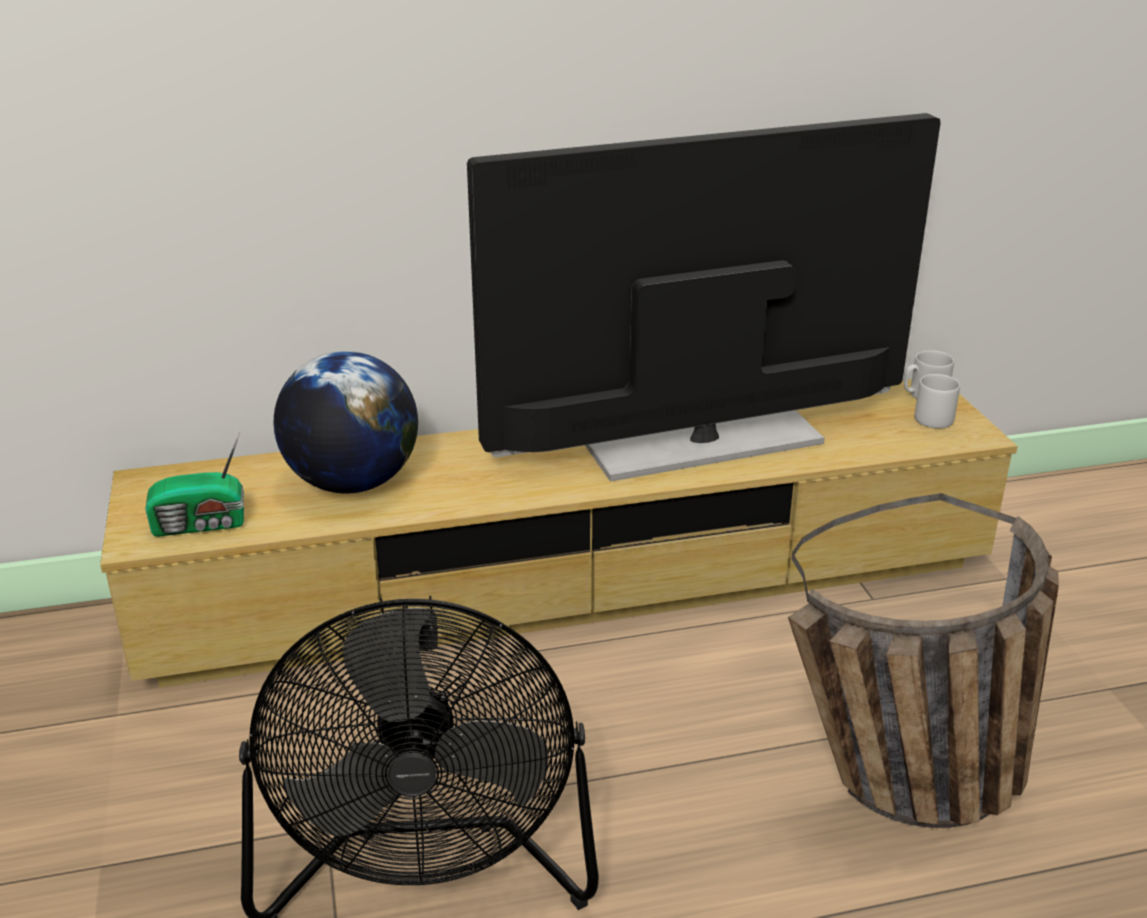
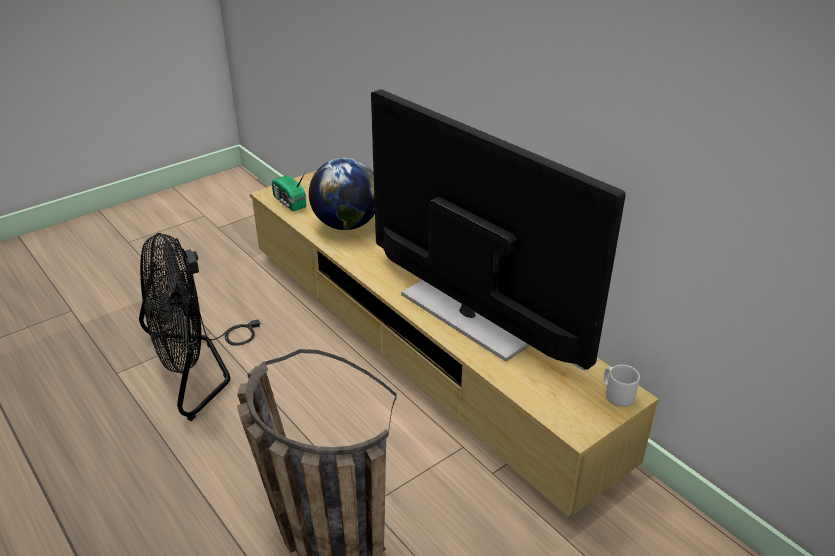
camera: 65 degrees right, 5 degrees up
(937, 418) = (586, 406): grey mug -> none

